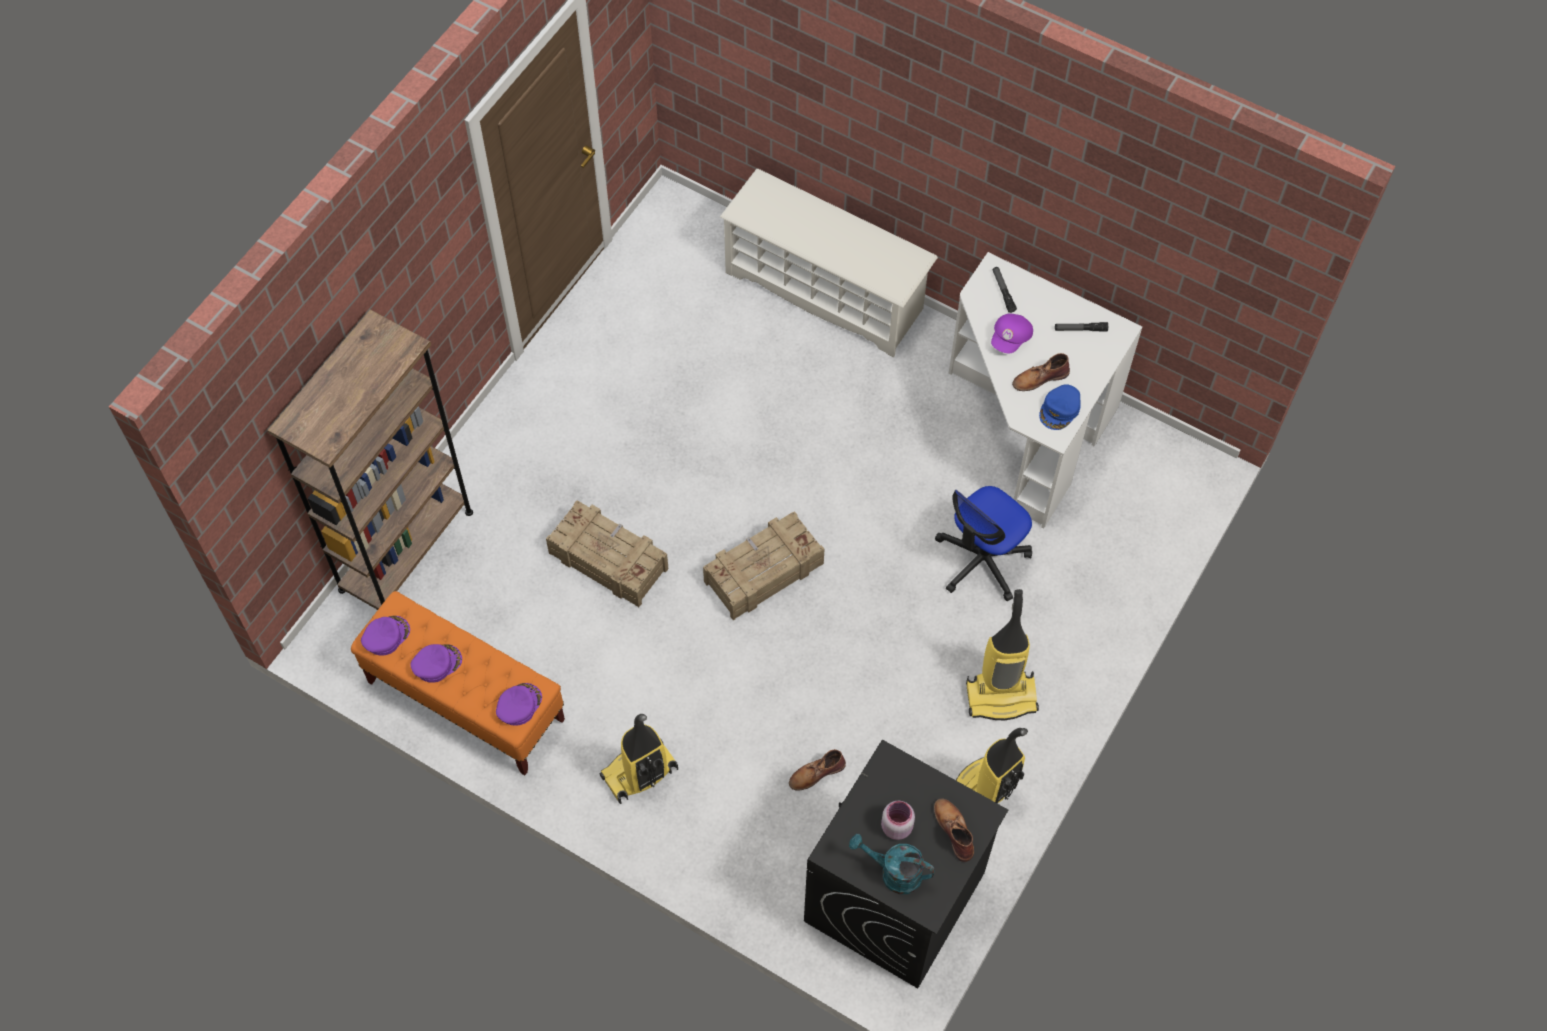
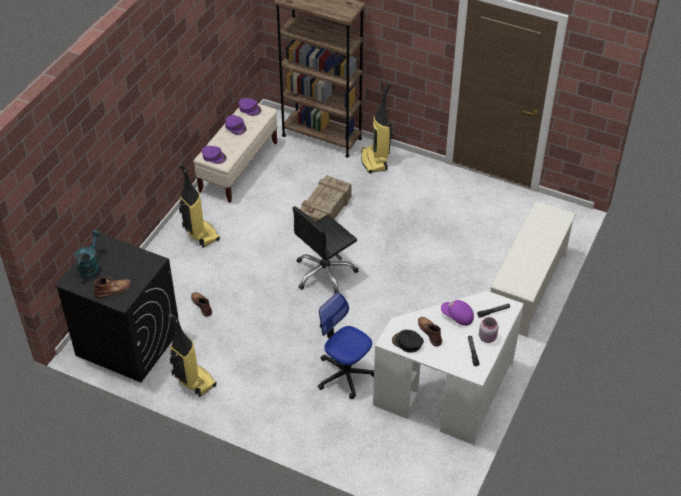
camera: 85 degrees right, 15 degrees down
(465, 701) = (239, 167): orange bench -> beige bench
(762, 572) = (325, 273): crate -> black office chair
(896, 826) = (117, 266): pink jar -> pink jar (487, 337)
(1001, 695) = (253, 387): vacuum cleaner -> vacuum cleaner (375, 161)
(1060, 410) = (407, 342): blue cap -> black cap

